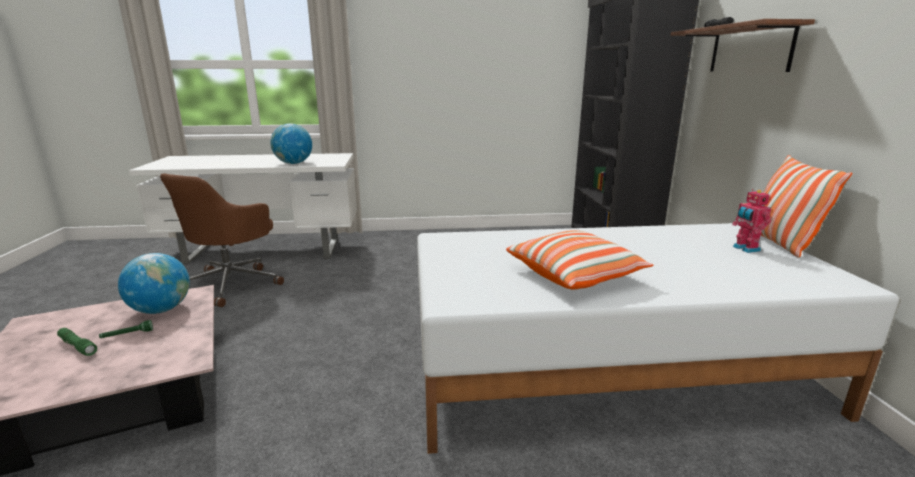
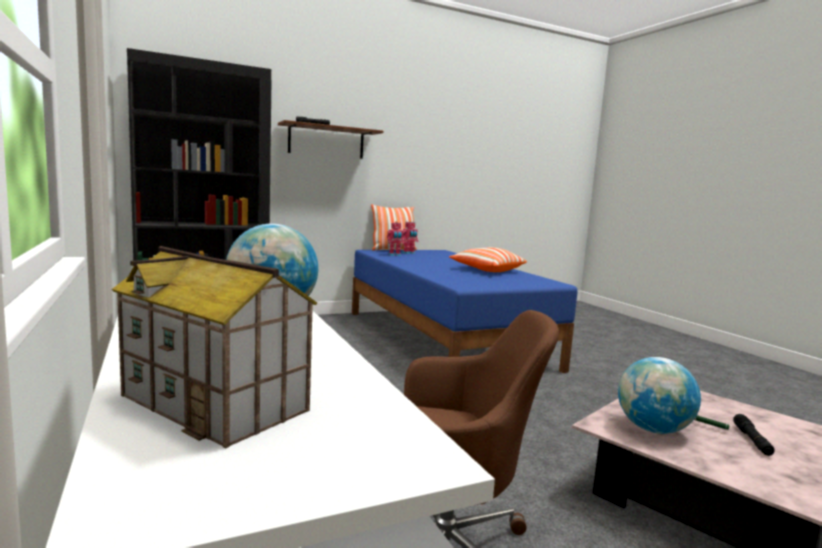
camera: 110 degrees left, 10 degrees down
(77, 346) = (752, 440): green flashlight -> black flashlight
(210, 159) = (216, 403): none -> toy house
(609, 370) = (444, 338): white bed -> blue bed
(698, 237) = (394, 255): none -> toy robot

